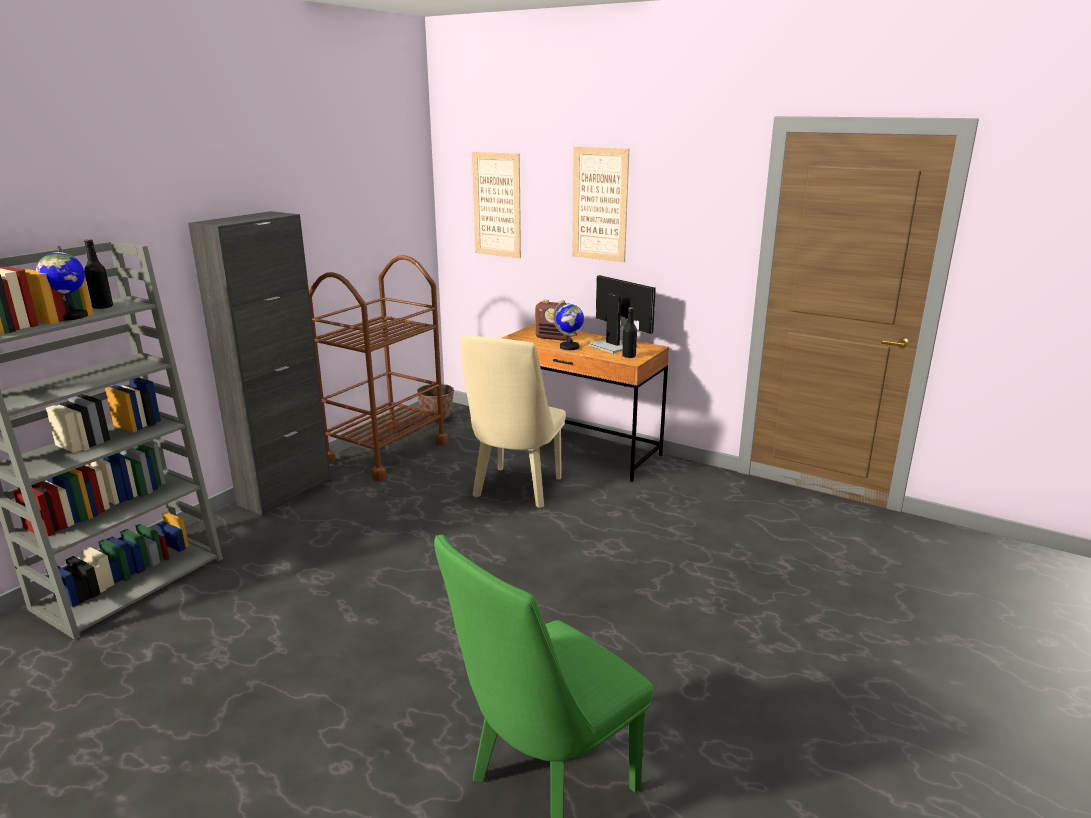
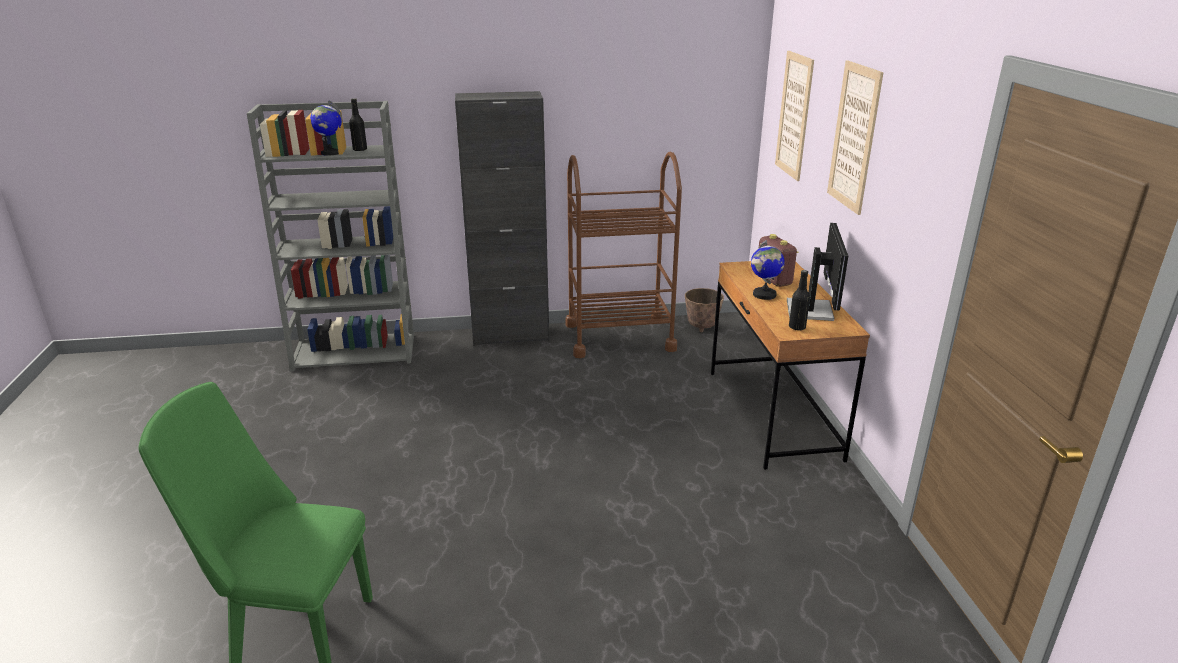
camera: 50 degrees right, 5 degrees up
(516, 491) = (652, 419): beige chair -> none

